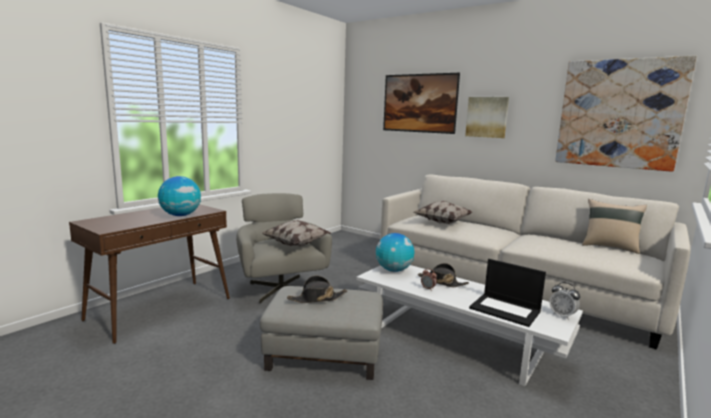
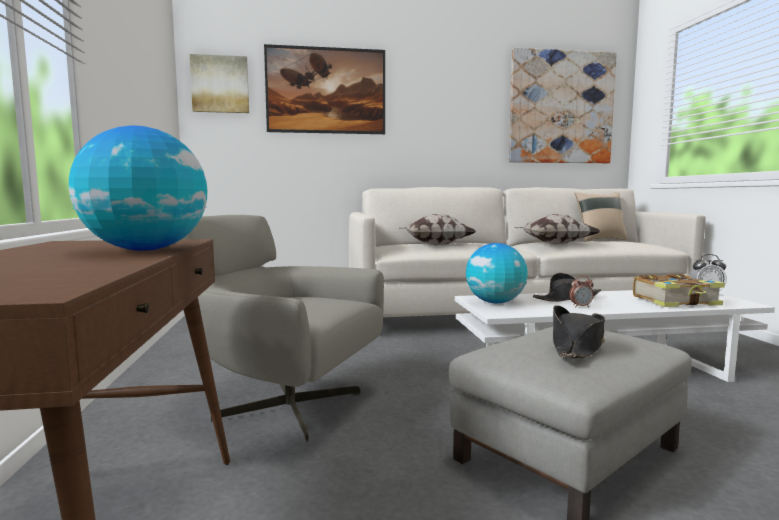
camera: 45 degrees left, 5 degrees down
(296, 244) = (326, 301): pillow -> pillow (554, 244)
(487, 117) = (426, 111): picture -> picture (220, 84)
(506, 310) = (676, 302): laptop -> book

